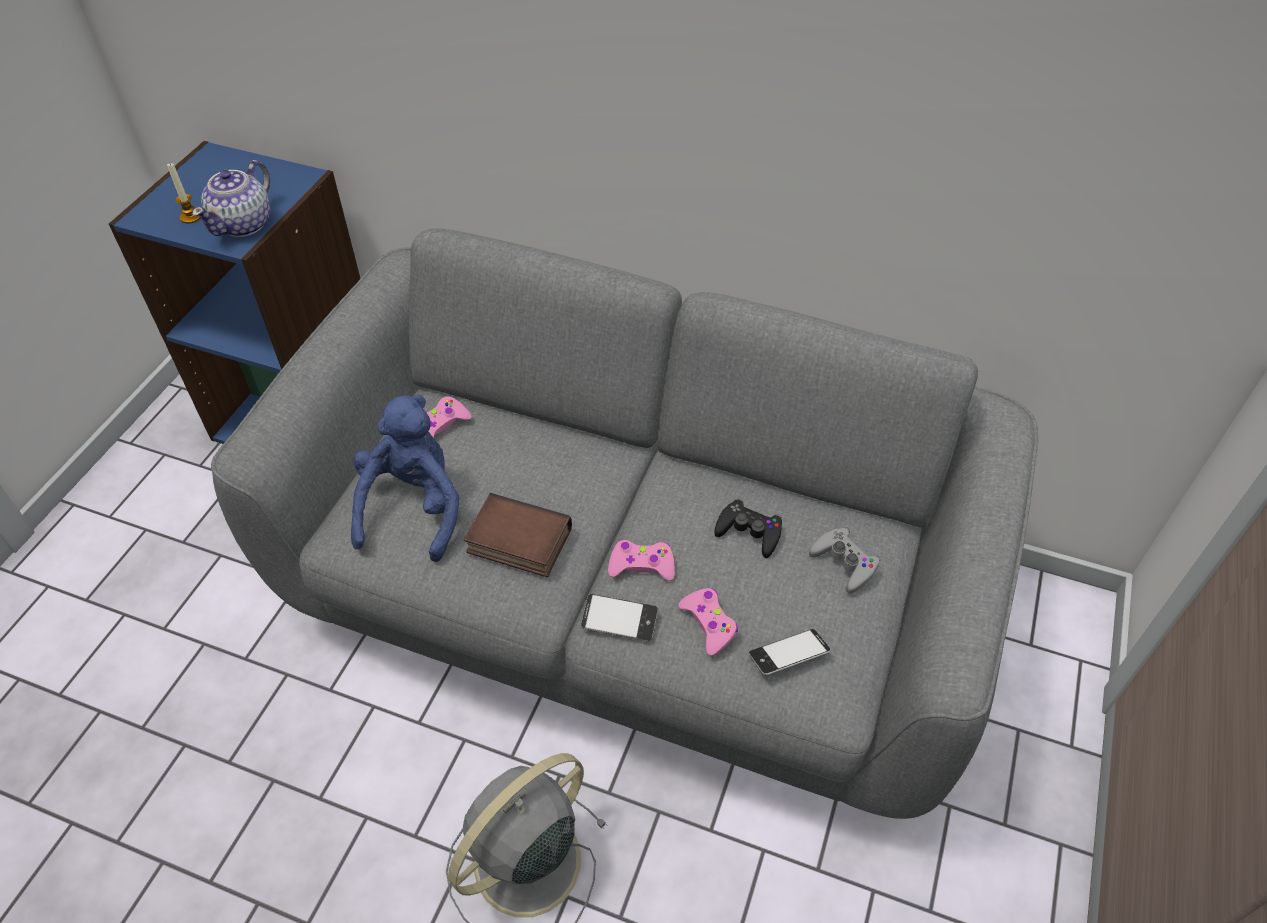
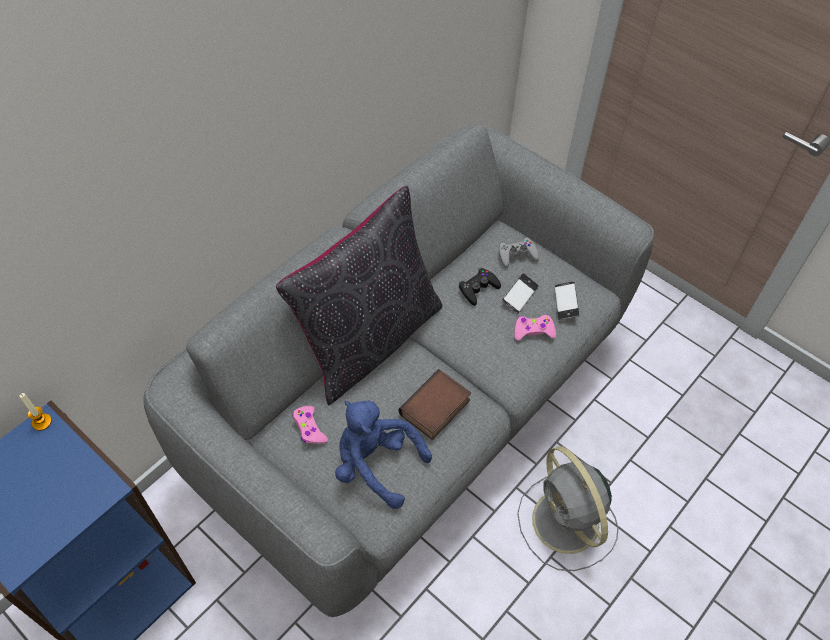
camera: 70 degrees left, 5 degrees up
(191, 217) = (43, 522): candle -> candle (42, 422)
(244, 224) = (84, 479): teapot -> none
(602, 442) = (369, 339): none -> black pillow
(619, 621) = (513, 373): phone -> phone (519, 296)
(641, 565) = (479, 349): pink game controller -> none

